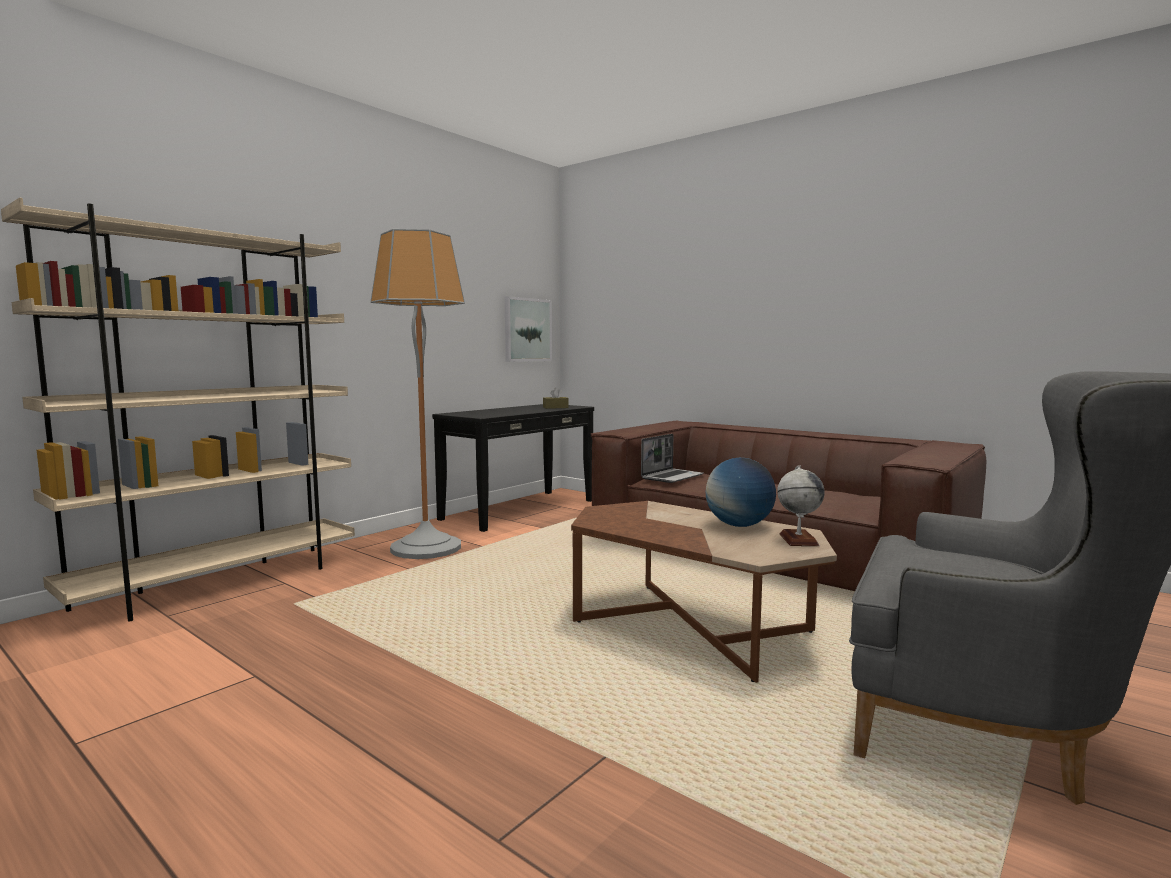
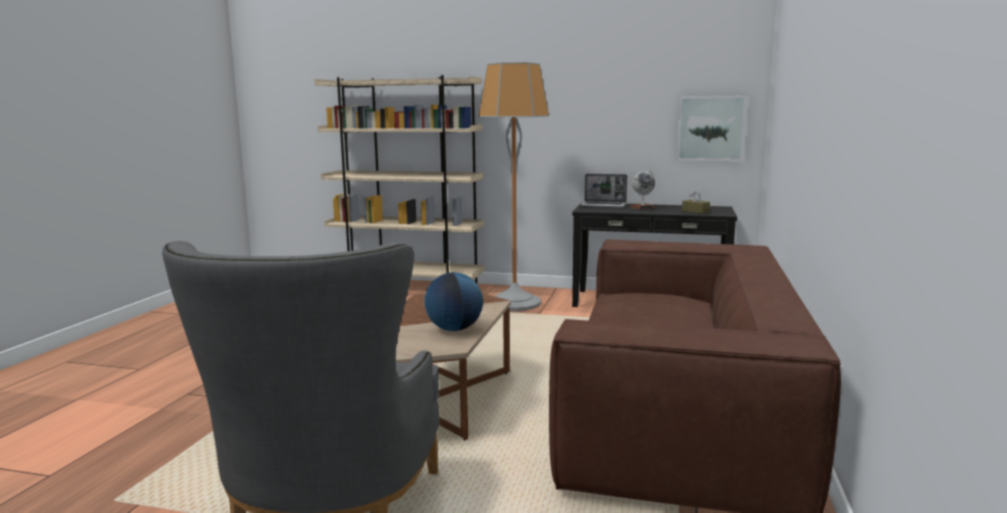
camera: 65 degrees right, 5 degrees up
(672, 477) = (635, 297): laptop -> laptop (604, 205)
(798, 540) = (425, 347): globe -> globe (642, 207)

